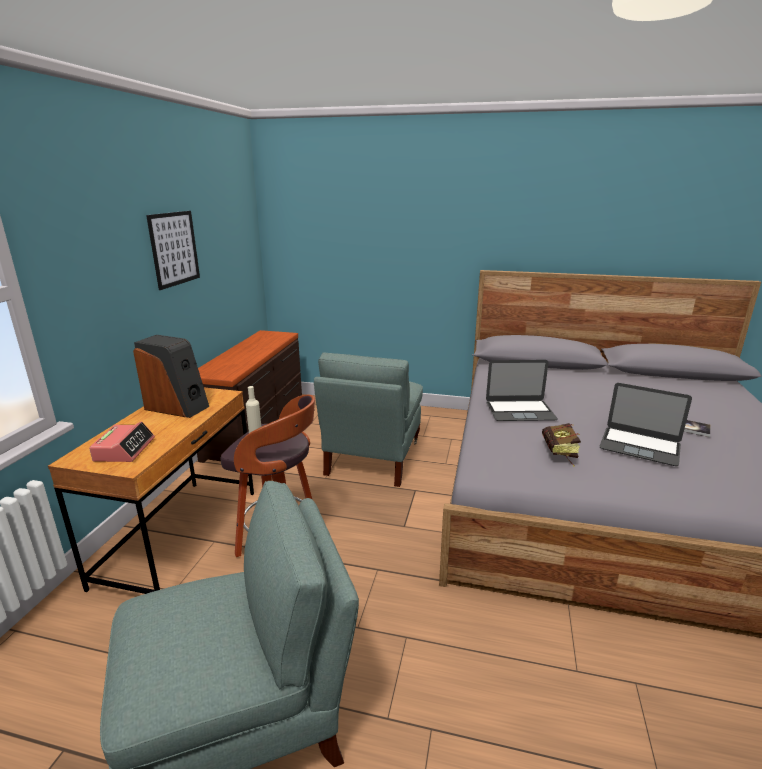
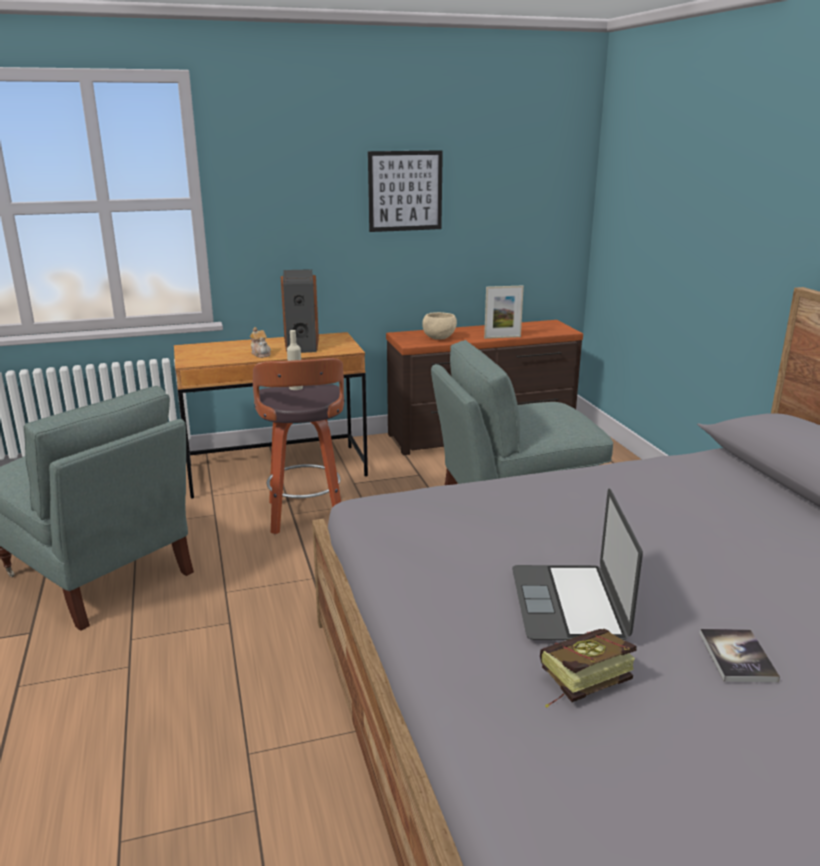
camera: 60 degrees right, 0 degrees up
(124, 449) = (213, 353): alarm clock -> none
(170, 428) = (261, 354): none -> teapot
(233, 365) = (438, 338): none -> beige bowl
(267, 350) = (502, 337): none -> picture frame
(520, 410) = (566, 496): laptop -> none
(560, 454) = (448, 536): book -> book (577, 683)

